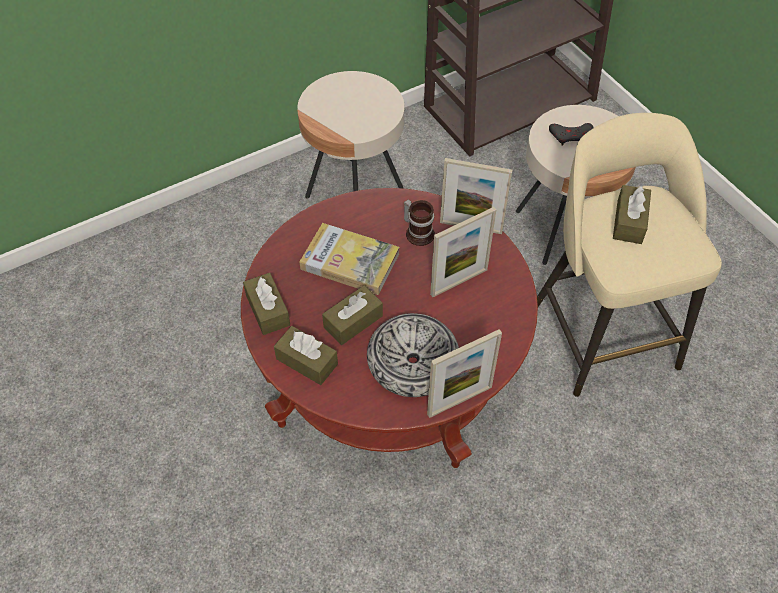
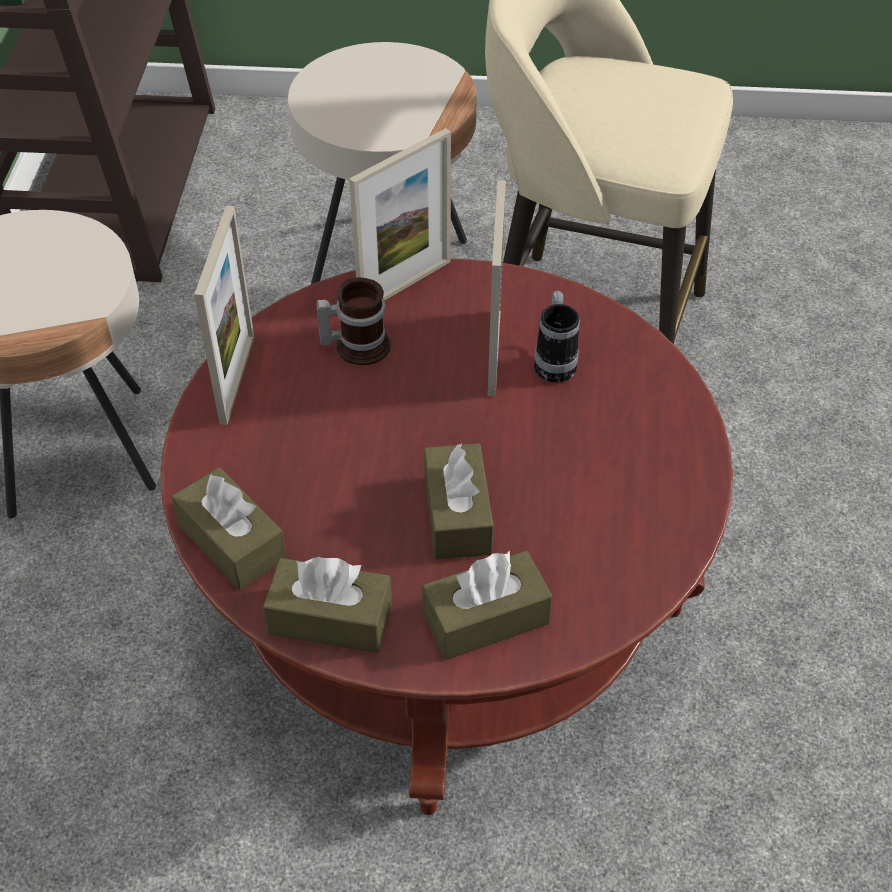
camera: 55 degrees left, 5 degrees down
(350, 261) = (333, 456): book -> none
(412, 362) = (597, 484): bowl -> none
(459, 401) = (709, 466): picture frame -> picture frame (237, 379)
(473, 307) = (555, 361): none -> mug
(571, 136) = (359, 98): grey game controller -> none
(629, 222) = (598, 108): brown tissue box -> brown tissue box (232, 542)

